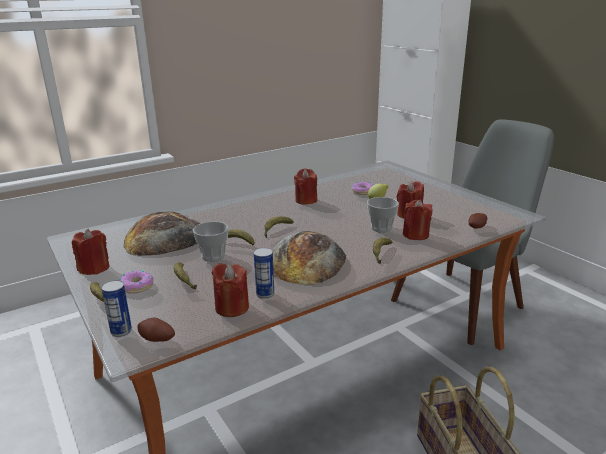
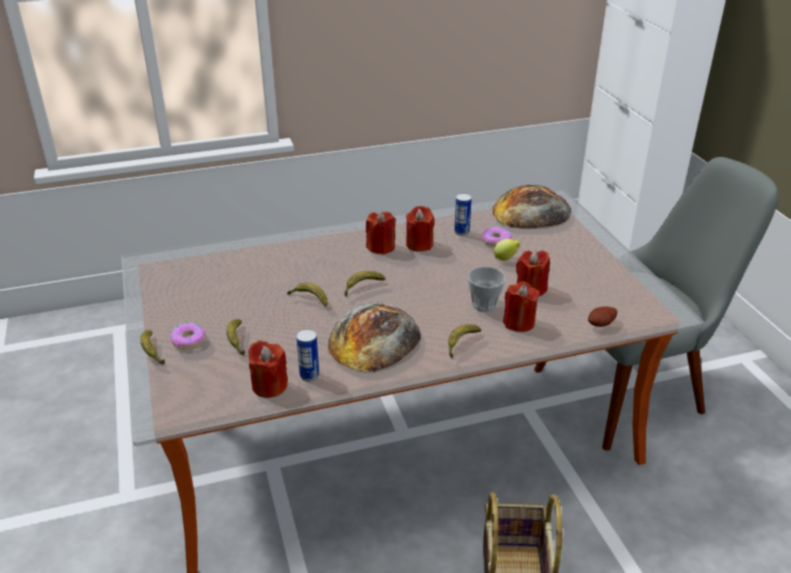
camera: 15 degrees right, 10 degrees up
(94, 268) = (155, 308): red candle -> red candle (381, 247)
(121, 331) = (157, 393): can -> can (461, 232)
(156, 340) = (185, 410): potato -> none
(165, 238) = (239, 278): bread -> bread (531, 211)
(213, 256) = (278, 313): cup -> none

